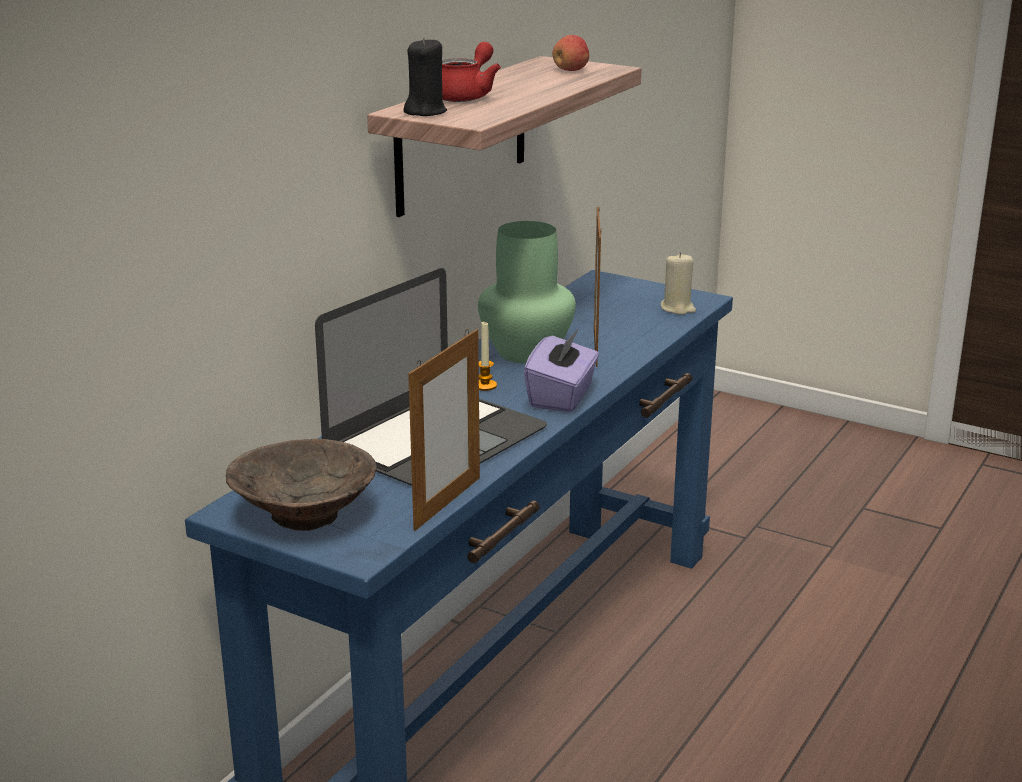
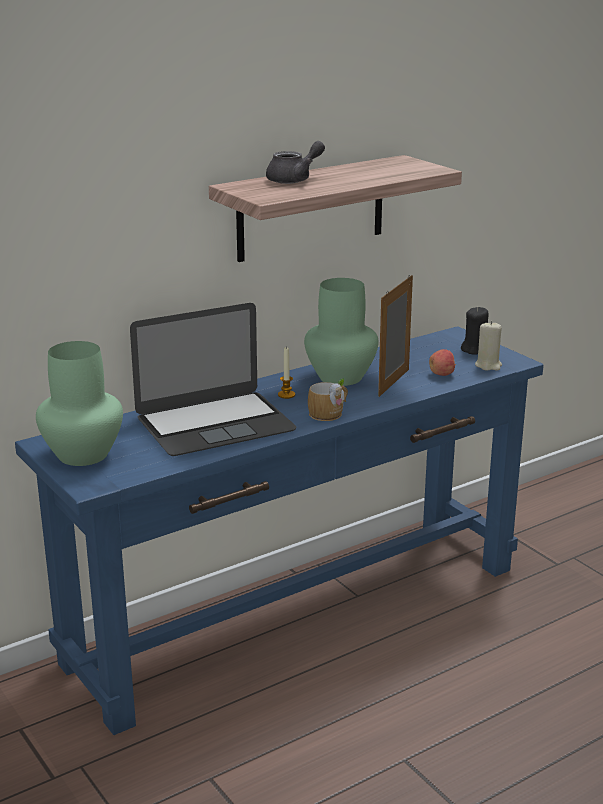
camera: 25 degrees right, 0 degrees up
(304, 516) = (82, 455): brown bowl -> green vase
(425, 112) = (247, 188): black candle -> black candle (475, 350)
(447, 503) = (176, 466): picture frame -> none
(466, 96) = (294, 179): red teapot -> grey teapot
(562, 397) = (330, 413): purple tissue box -> mug
(571, 70) = (403, 168): apple -> apple (442, 374)

